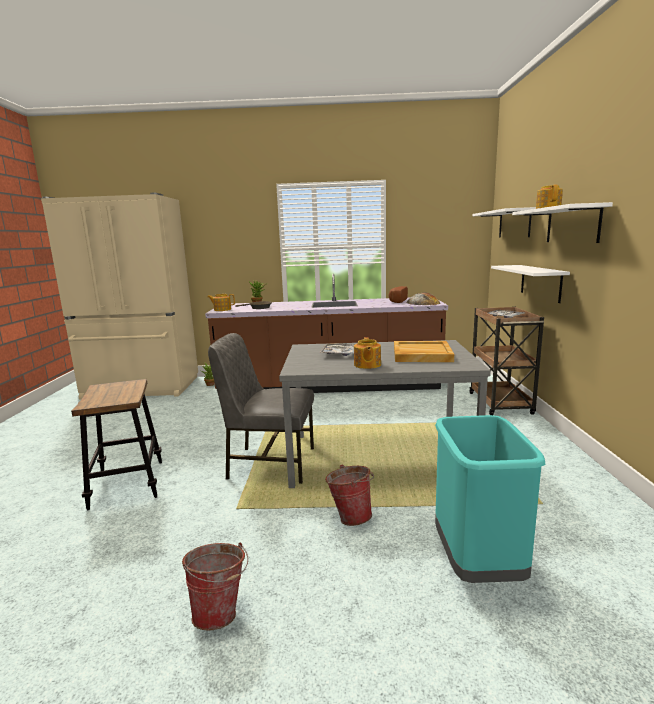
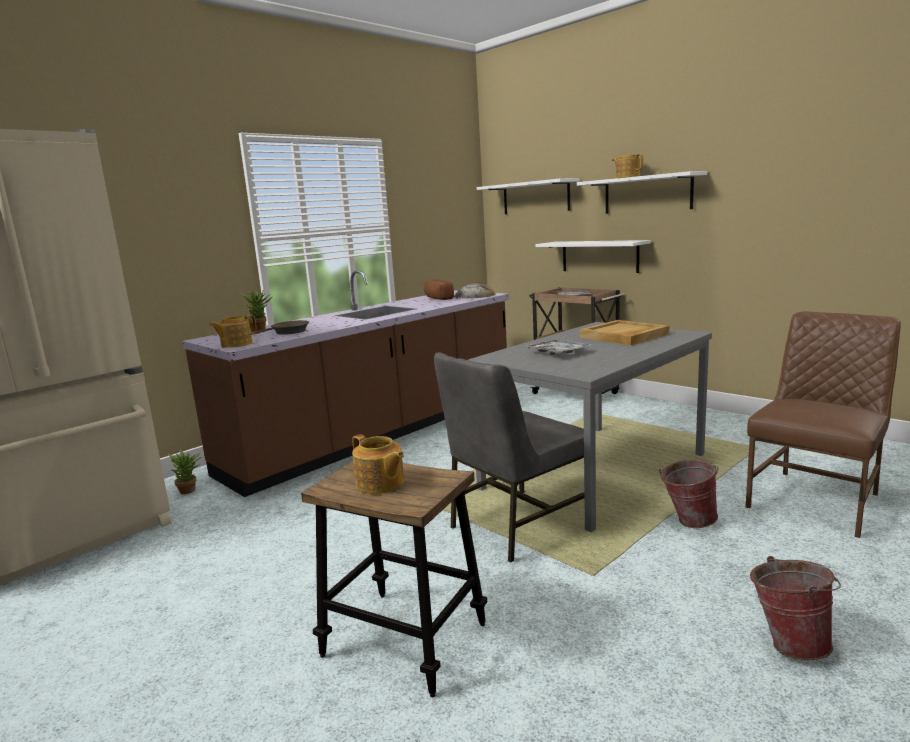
camera: 45 degrees left, 0 degrees up
(367, 365) = (622, 353): teapot -> teapot (380, 483)
(478, 564) = (816, 500): turquoise trash can -> brown chair

